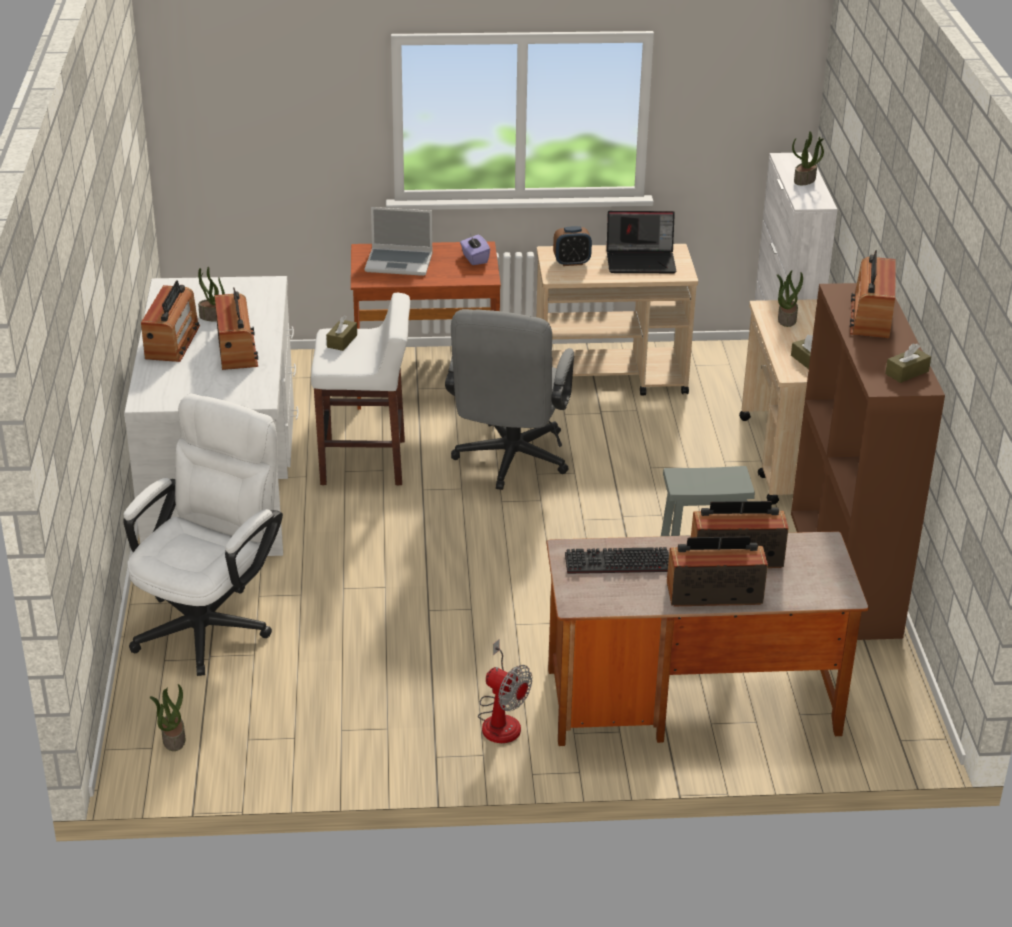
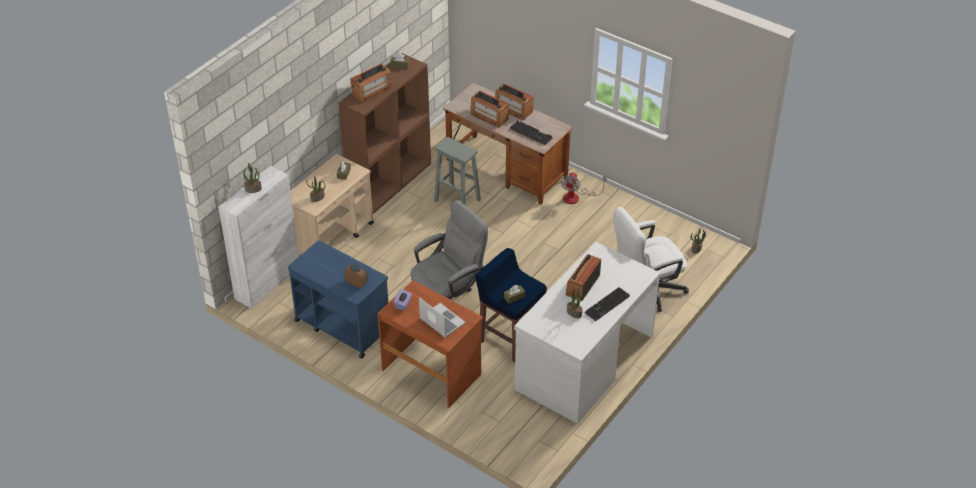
camera: 140 degrees left, 10 degrees up
(172, 342) = (607, 305): radio -> keyboard
(365, 462) = (510, 338): white stool -> blue stool
(501, 719) = (576, 197): fan -> fan turned 150 degrees counterclockwise
(611, 377) = (342, 325): beige cart -> blue cart
(641, 261) = (324, 266): laptop -> none

